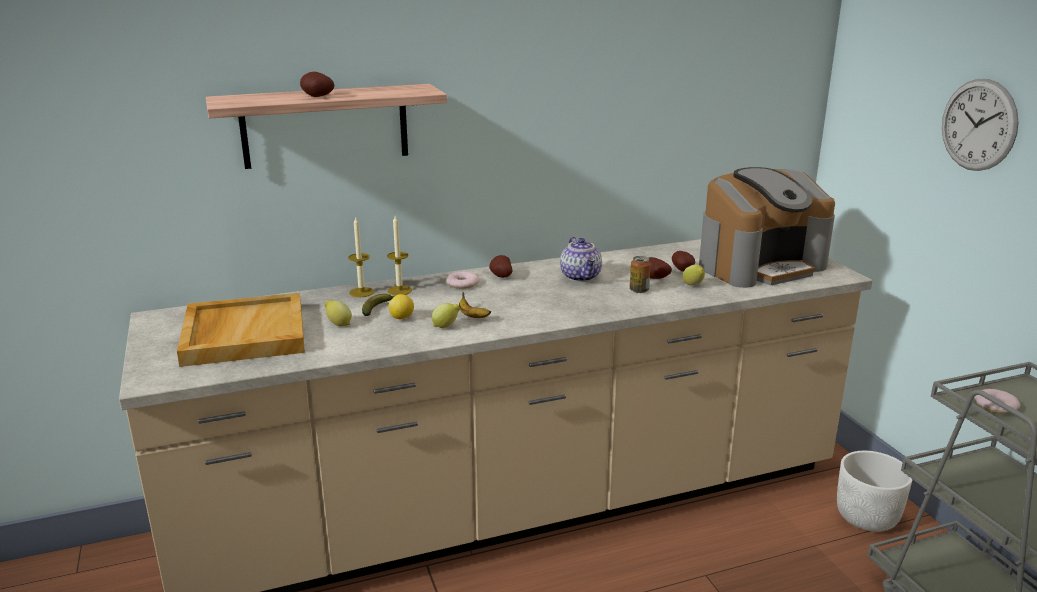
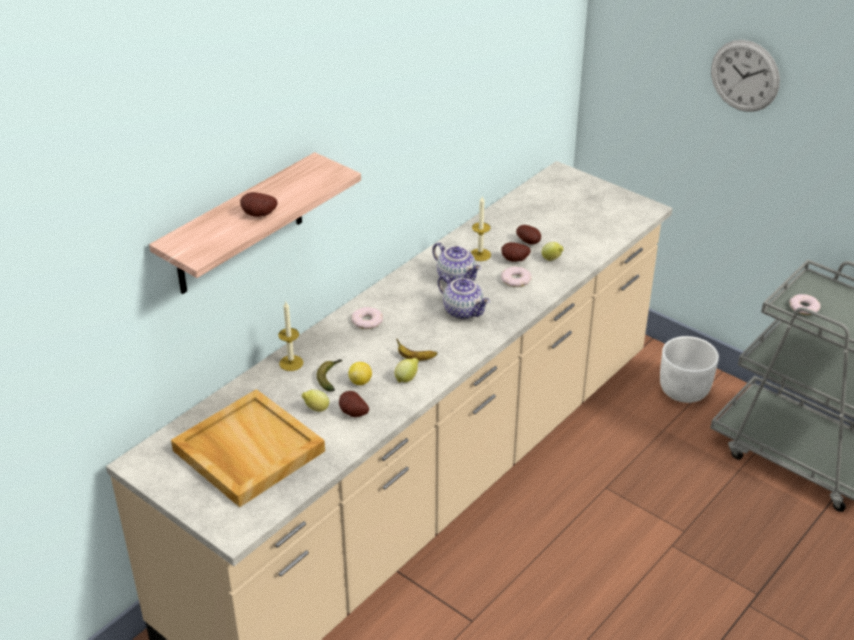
camera: 30 degrees left, 15 degrees up
(399, 290) = (322, 349): candle -> candle (480, 255)
(500, 276) = (389, 300): potato -> potato (352, 413)
(560, 298) = (464, 311): none -> teapot
(639, 290) = (516, 280): can -> donut
(760, 265) = (581, 215): coffee machine -> none

